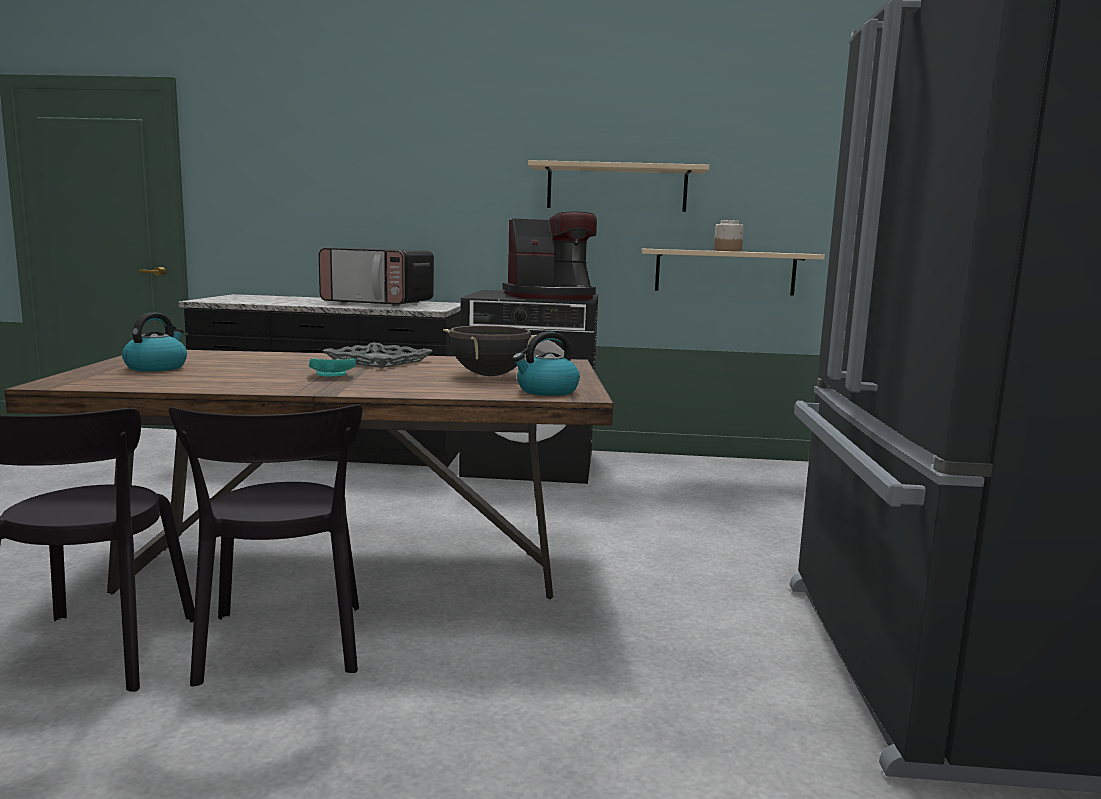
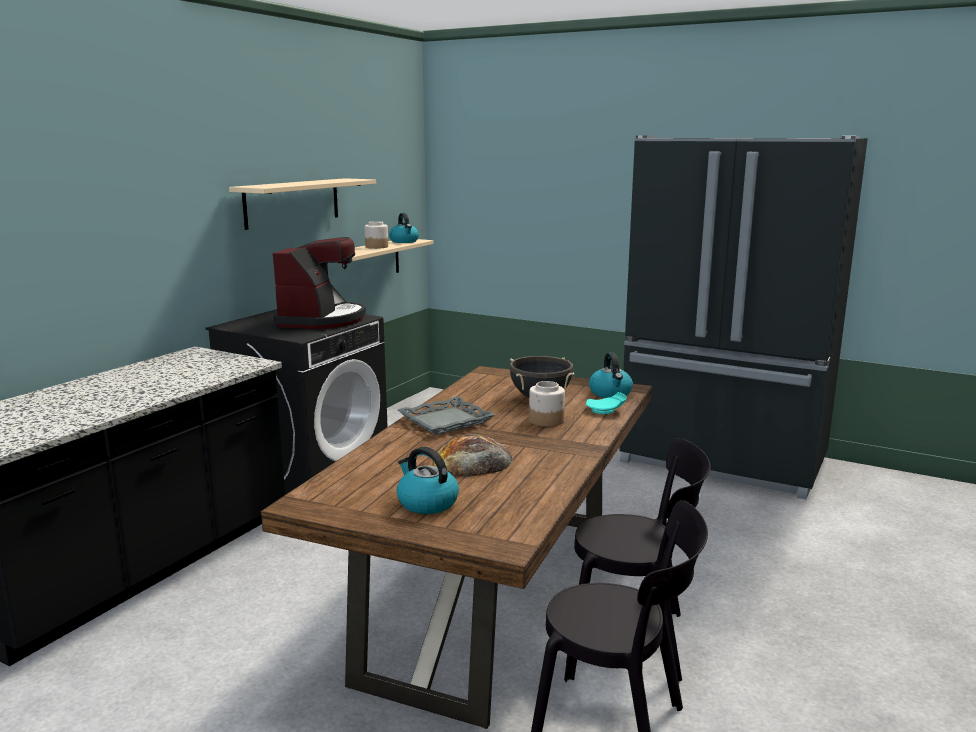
camera: 65 degrees left, 5 degrees up
(265, 370) = (472, 461): none -> bread
(331, 375) = (515, 441): turquoise plate -> turquoise plate (606, 411)
(379, 303) = (159, 374): microwave -> none
(409, 379) = (547, 420): none -> jar
(786, 252) = (404, 241): none -> kettle

